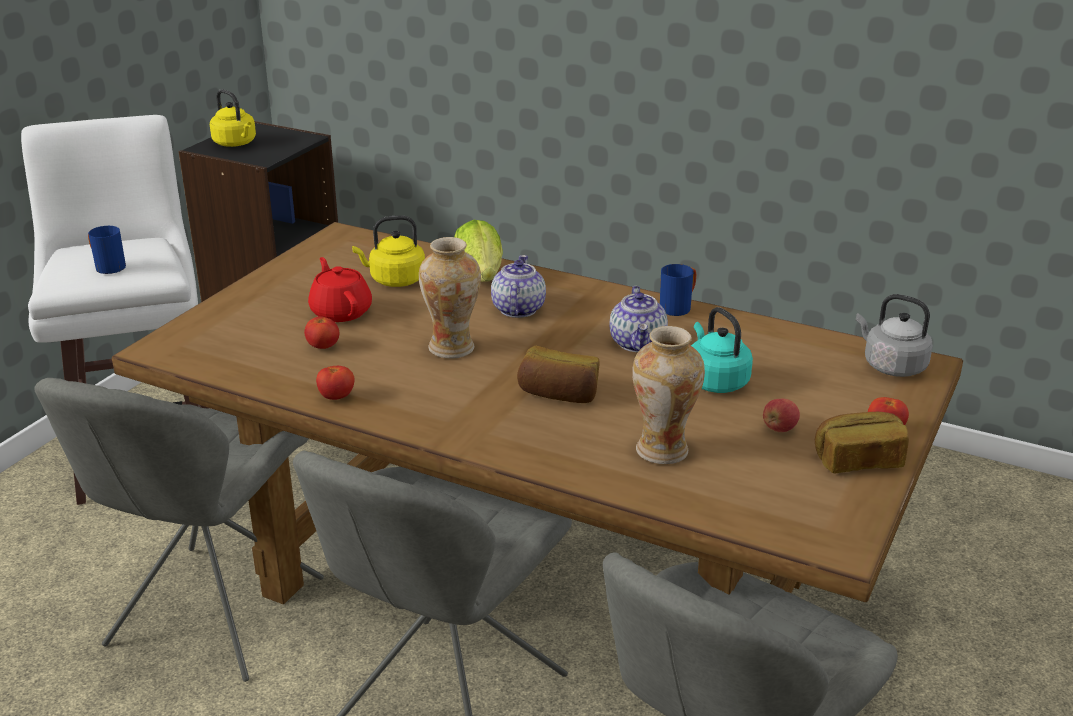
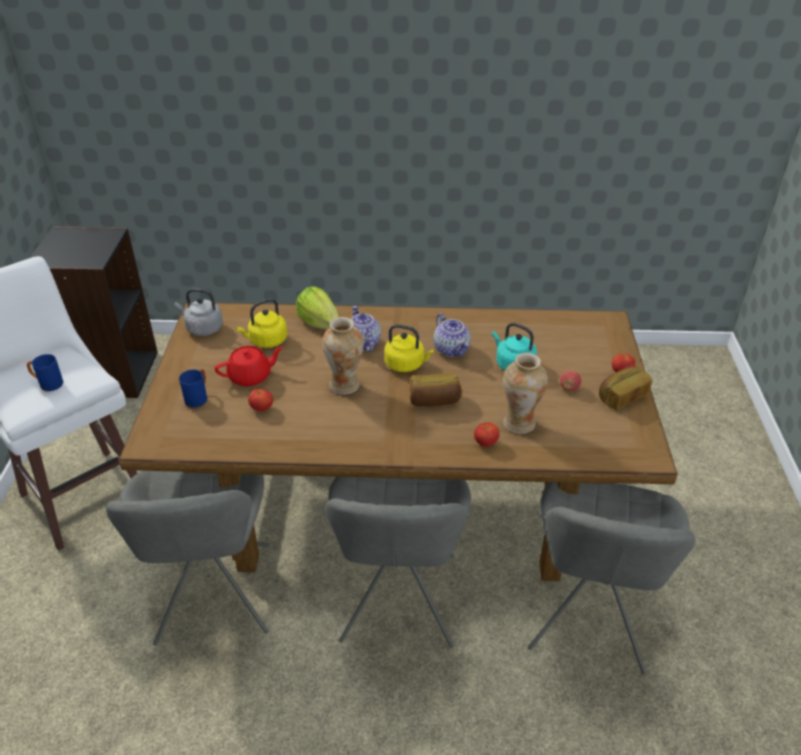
camera: 25 degrees left, 10 degrees up
(236, 143) = (62, 251): yellow kettle -> yellow kettle (406, 364)
(337, 397) = (302, 445): tomato -> tomato (485, 443)
(341, 311) = (251, 376): red teapot -> red teapot turned 120 degrees clockwise
(679, 307) = (455, 315): blue mug -> blue mug (198, 397)
(891, 366) = (595, 326): grey kettle -> grey kettle (203, 328)

